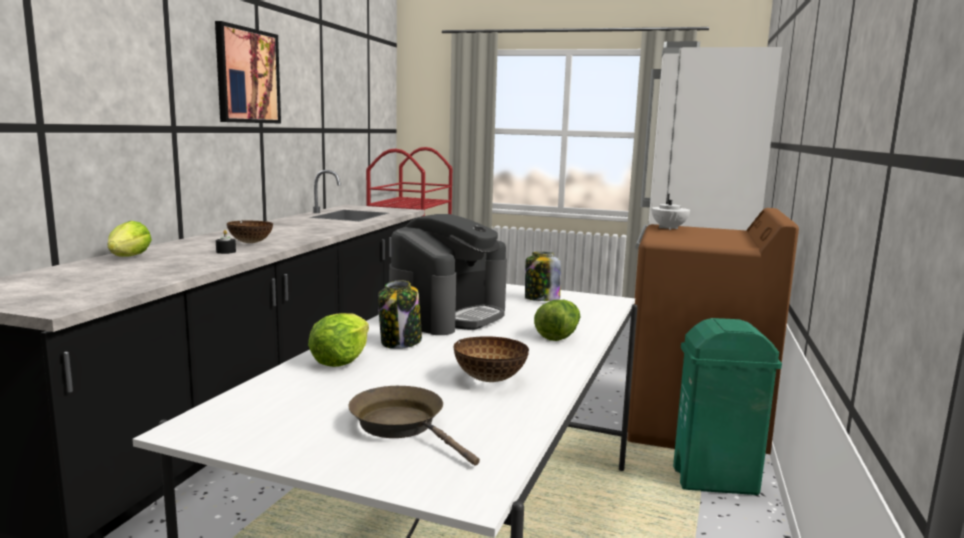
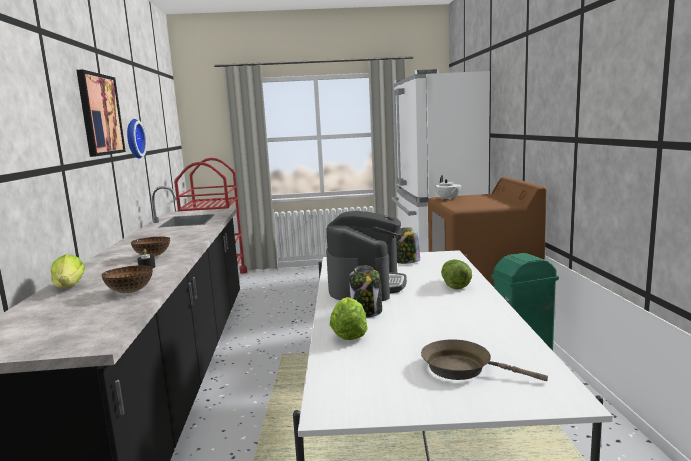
camera: 20 degrees left, 0 degrees up
(302, 110) = (133, 138): none -> wall clock
(491, 379) = (463, 323): bowl -> bowl (131, 291)

